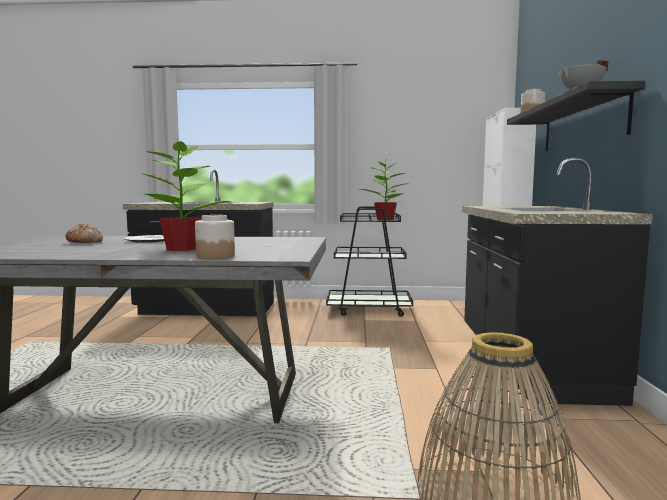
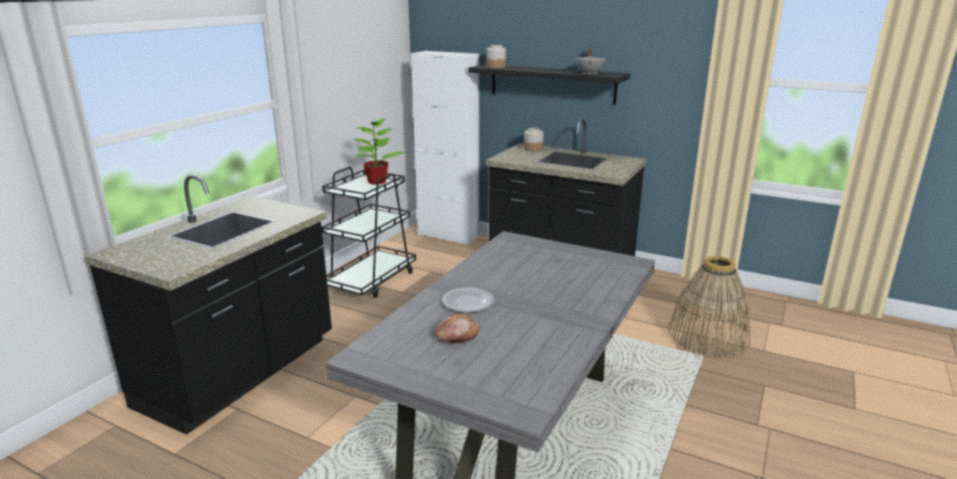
camera: 65 degrees left, 15 degrees up
(183, 248) = (556, 291): potted plant -> none
(215, 256) = (616, 283): jar -> jar (533, 149)

